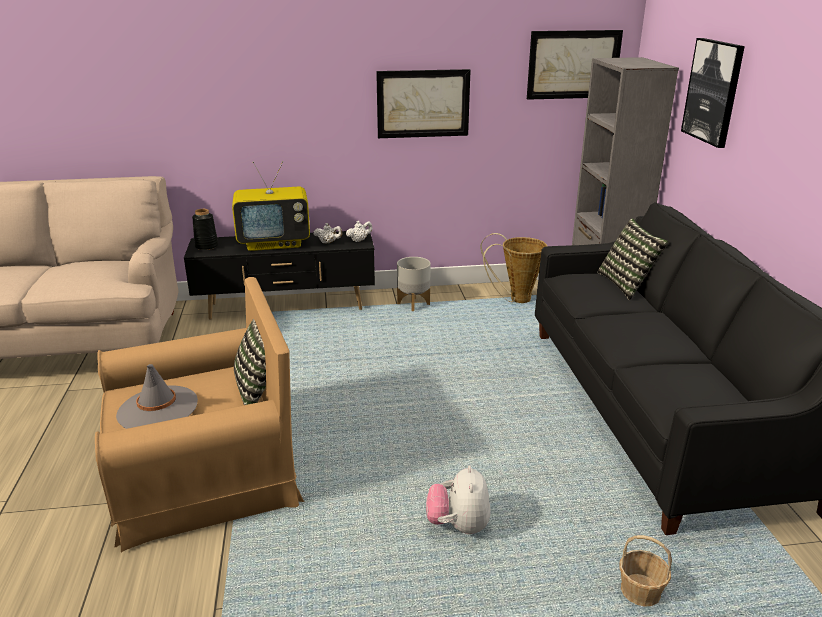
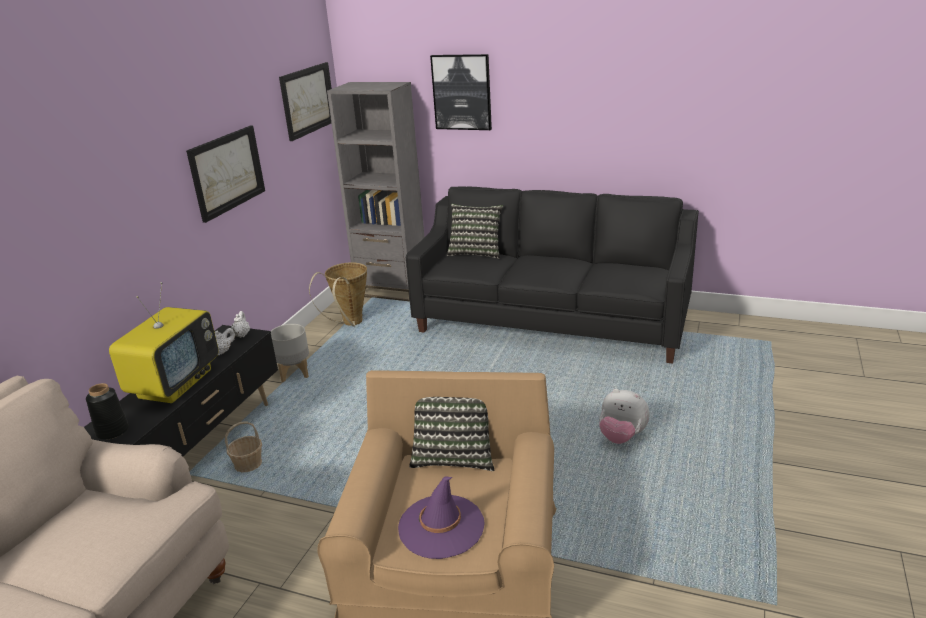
camera: 60 degrees left, 0 degrees up
(157, 409) = (441, 526): grey hat -> purple hat
(640, 592) = (713, 389): basket -> basket (248, 464)

